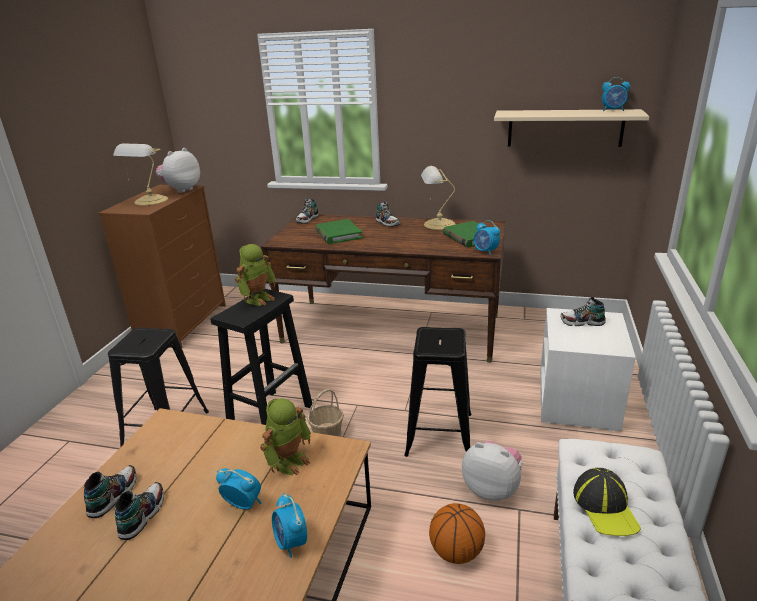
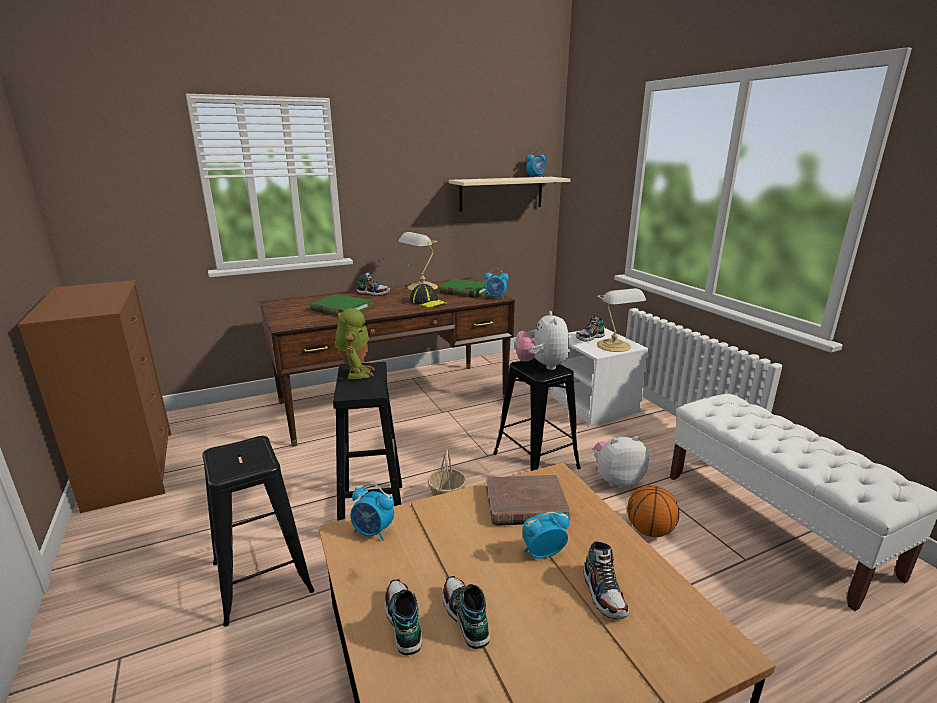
camera: 40 degrees left, 5 degrees down
(150, 201) = (86, 302): table lamp -> table lamp (615, 346)
(181, 190) = (110, 287): plush toy -> plush toy (542, 366)
(289, 461) = (526, 504): toy robot -> brown book
(291, 543) = (624, 556): alarm clock -> alarm clock (373, 532)
(307, 220) = (282, 304): shoe -> shoe (604, 593)
(605, 507) = (760, 430): cap -> cap (428, 302)

